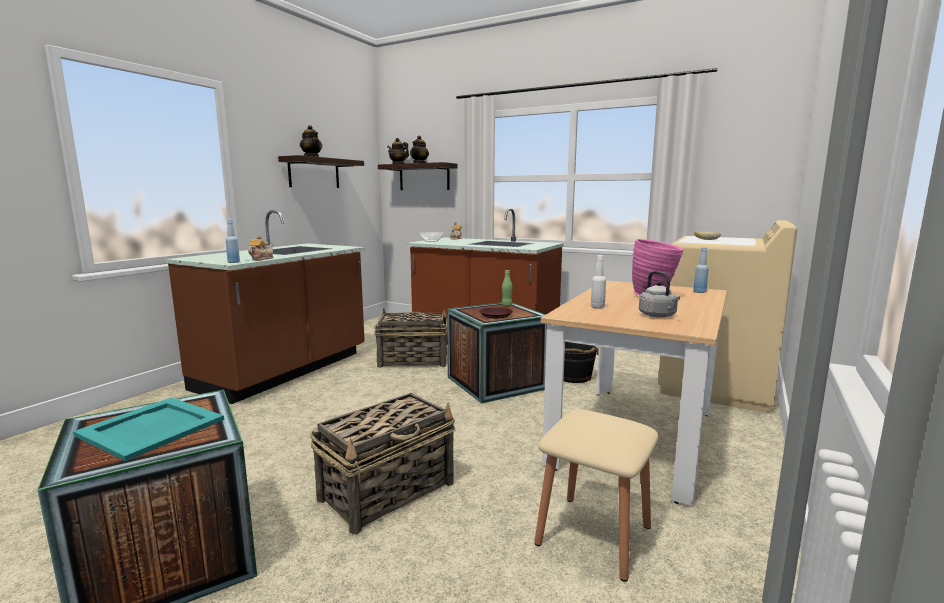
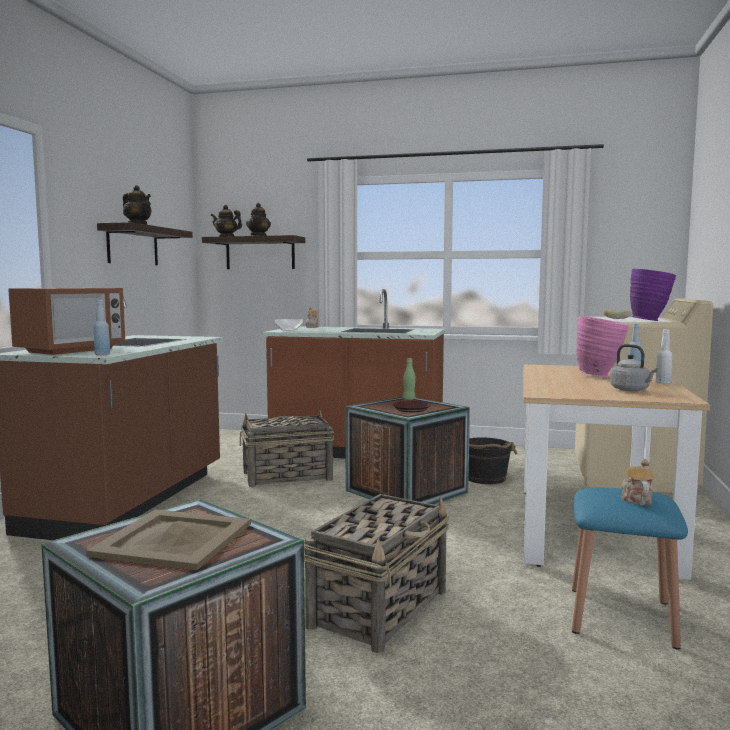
camera: 15 degrees left, 5 degrees down
(153, 427) = (175, 539): turquoise tray -> beige tray
(225, 257) = (71, 350): none -> microwave
(261, 259) = (128, 350): teapot -> teapot (636, 499)
(594, 534) = (621, 616): beige stool -> blue stool
(597, 307) = (562, 386): white bottle -> white bottle (663, 383)
(734, 243) = (650, 321): none -> purple vase

